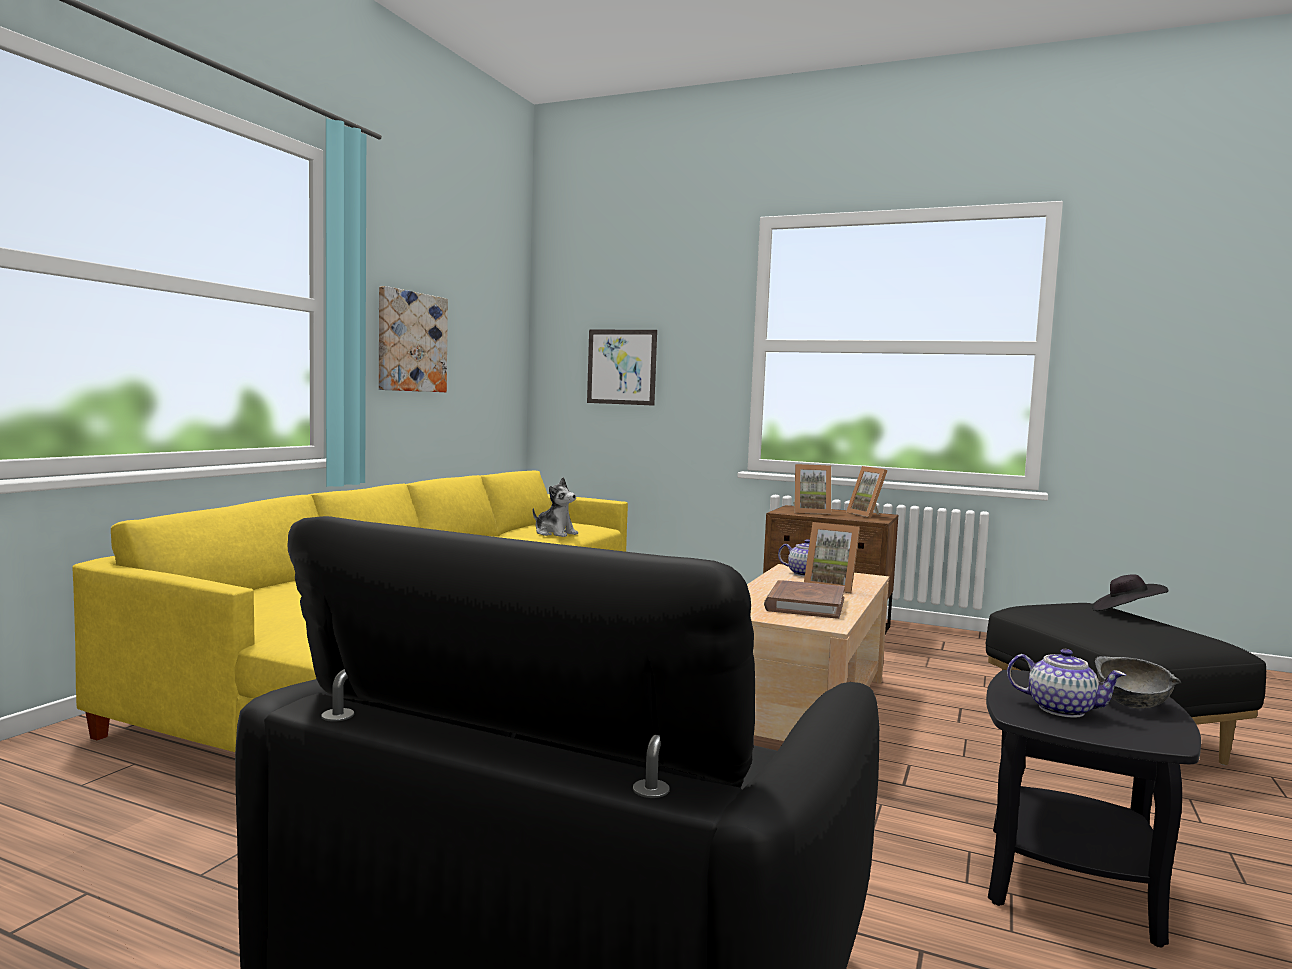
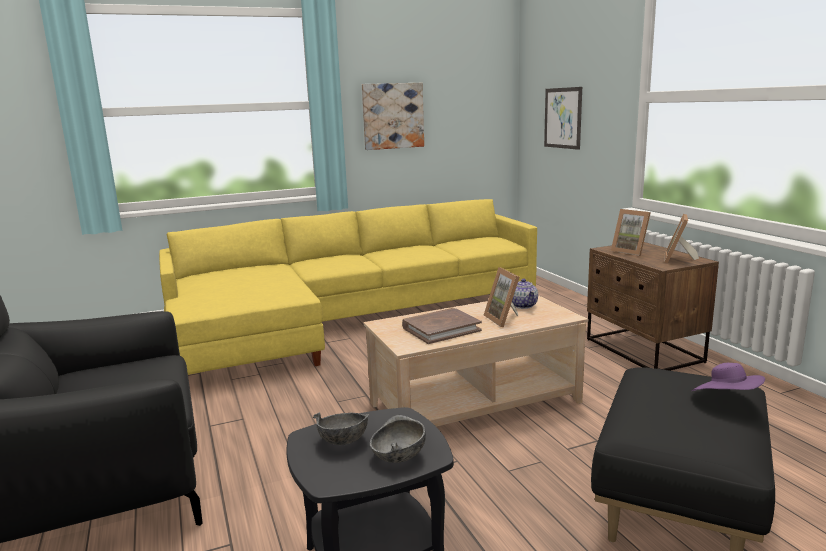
camera: 45 degrees right, 10 degrees up
(555, 533) = (463, 247): plush toy -> none
(1060, 709) = (343, 441): teapot -> grey bowl
(1126, 613) = (726, 400): black hat -> purple hat

